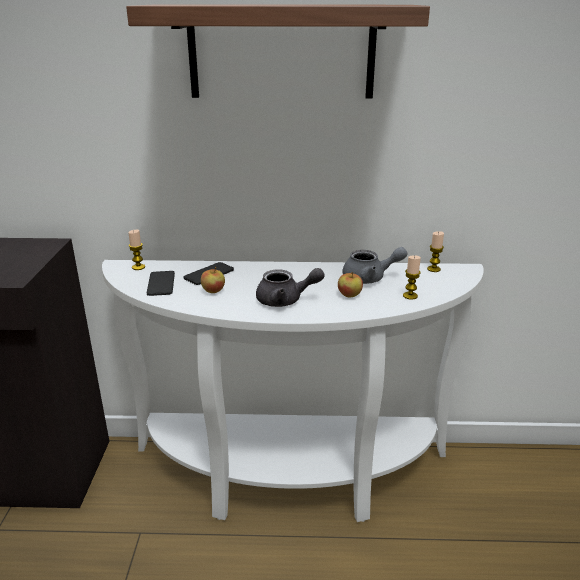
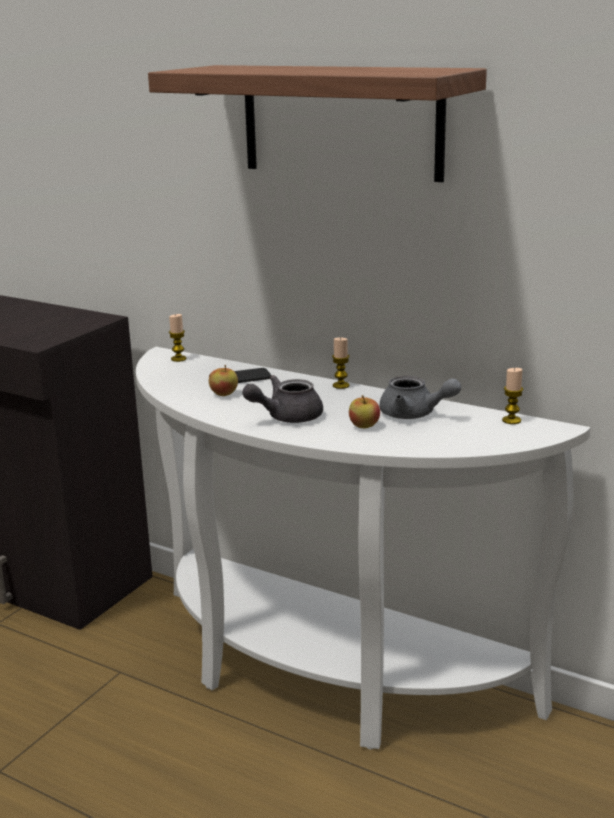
camera: 30 degrees right, 5 degrees down
(161, 284) = (181, 378): phone -> none
(285, 300) = (286, 417): grey teapot -> grey teapot turned 120 degrees clockwise
(410, 296) = (435, 441): candle -> candle (341, 385)

